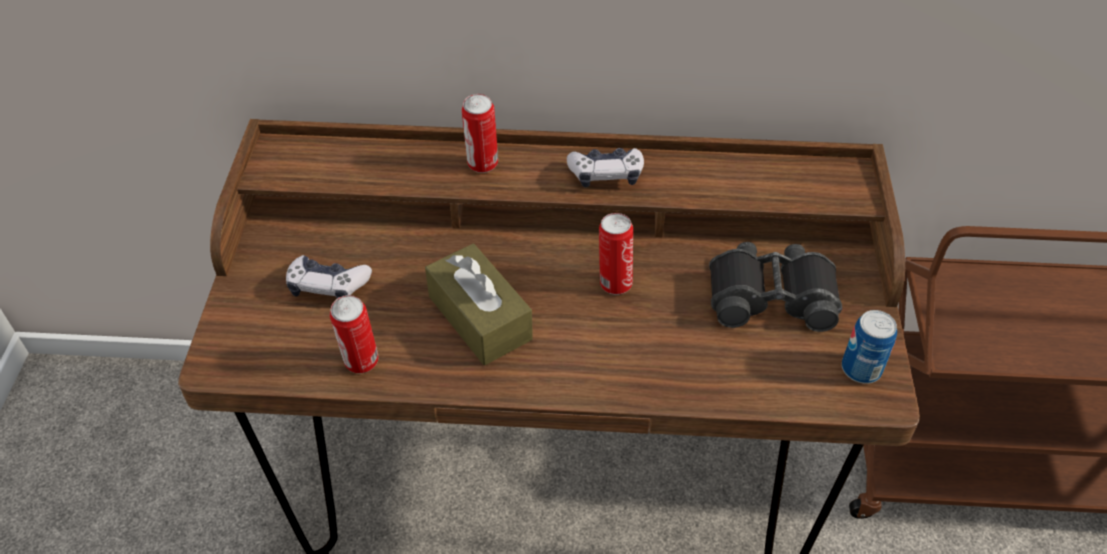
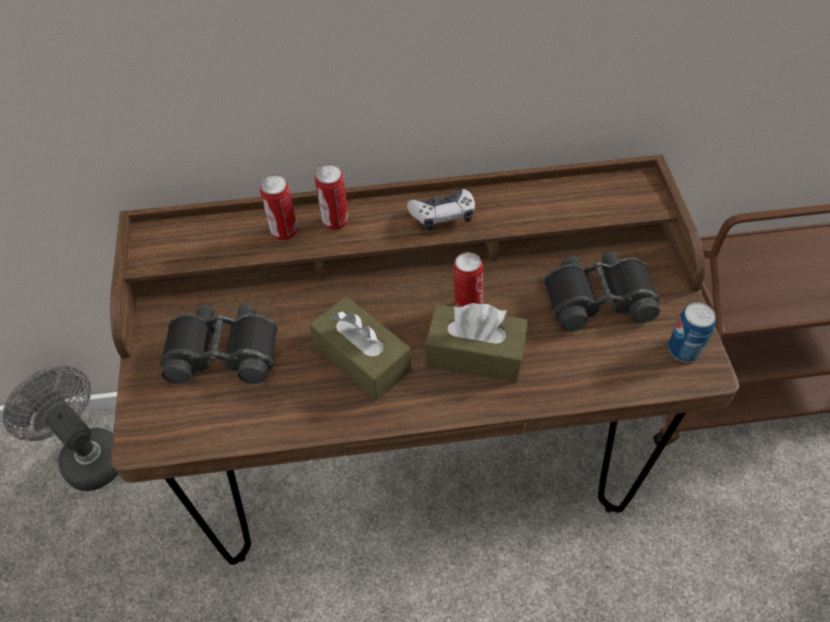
camera: 10 degrees left, 5 degrees up
(179, 408) = (88, 455): none -> grey fan
(328, 286) = (223, 351): game controller -> black binoculars
(361, 362) = (269, 417): can -> can (284, 233)
(610, 334) = (475, 354): none -> brown tissue box

